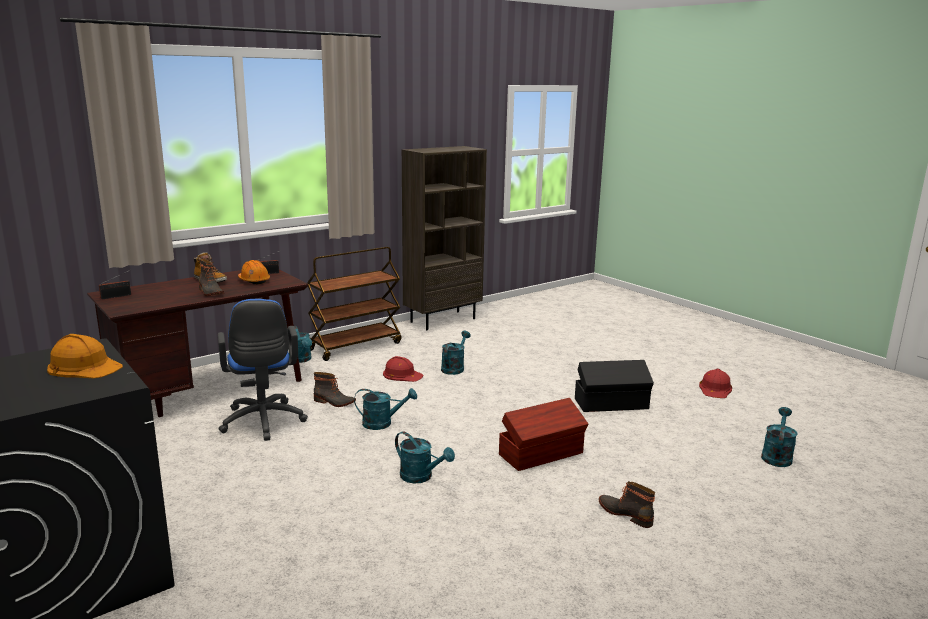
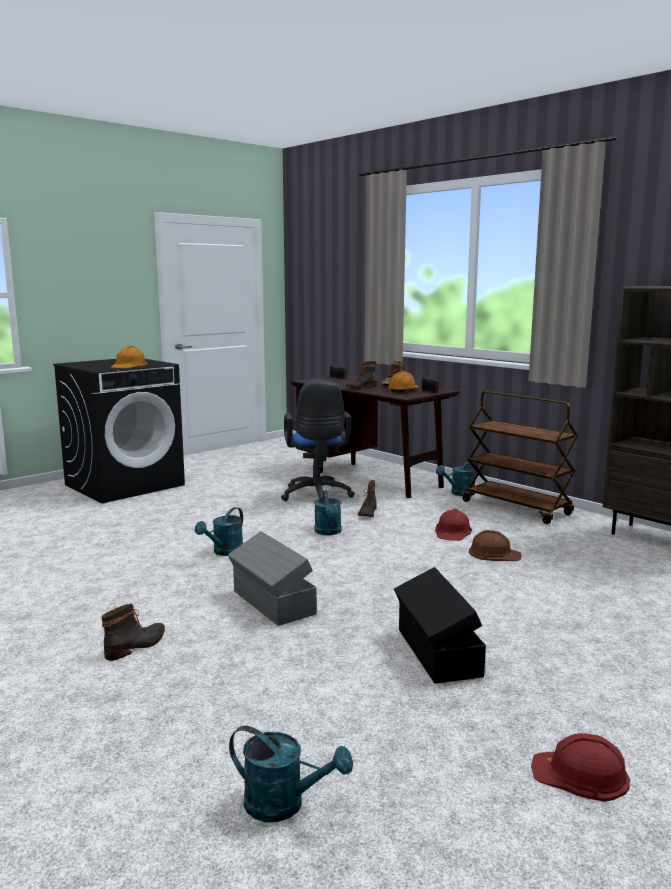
camera: 85 degrees right, 5 degrees down
(263, 423) = (317, 497): blue office chair -> blue office chair turned 75 degrees counterclockwise
(454, 368) = (494, 553): turquoise watering can -> brown hard hat
(542, 454) = (272, 603): brown storage box -> grey storage box

